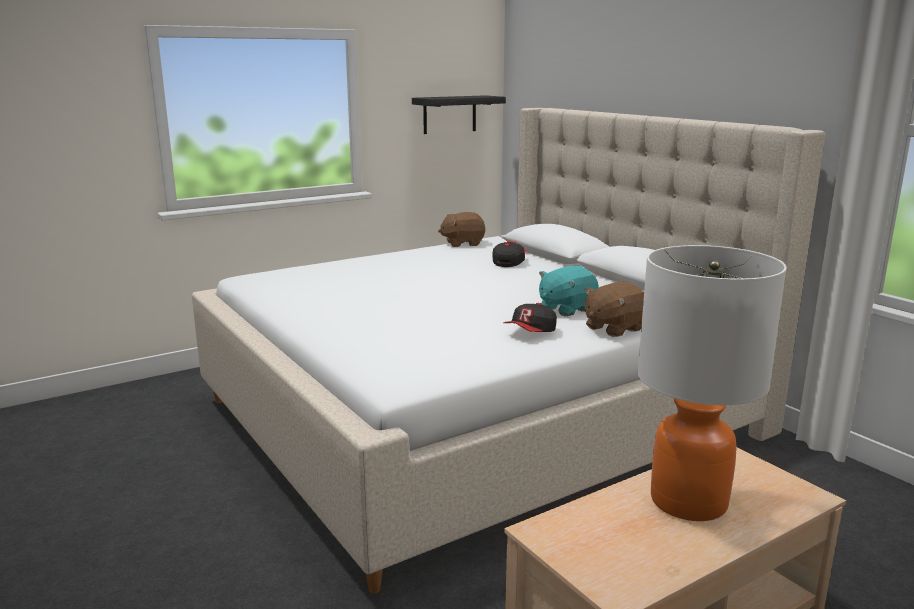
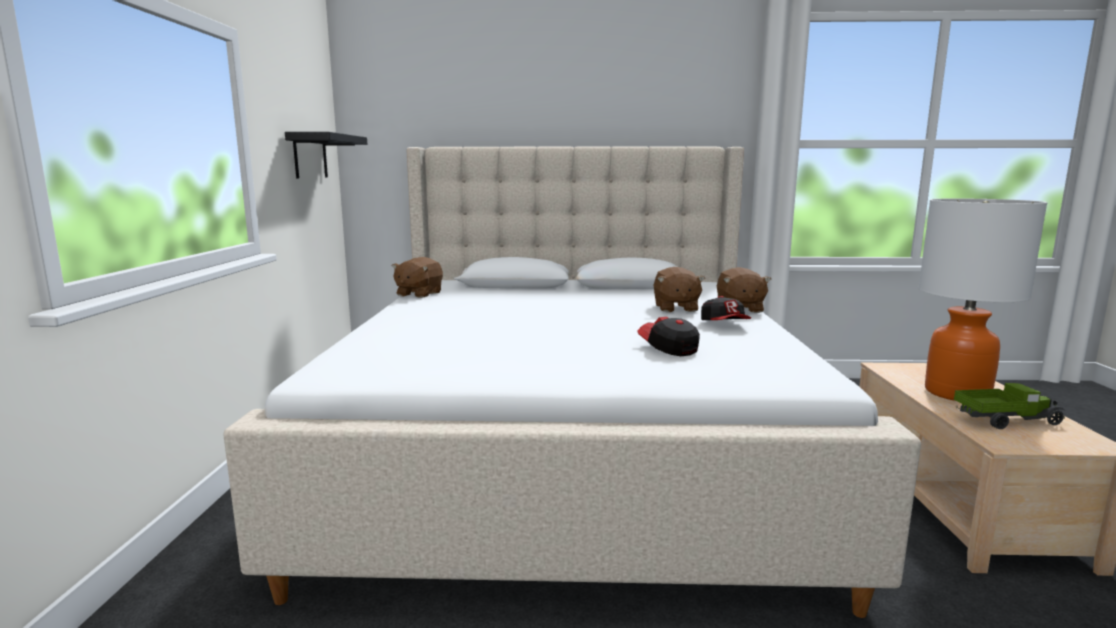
camera: 55 degrees left, 5 degrees down
(509, 262) = (514, 295): cap -> cap (668, 348)
(566, 309) = (675, 308): turquoise plush toy -> brown plush toy
(625, 533) = (1006, 420): none -> toy truck

